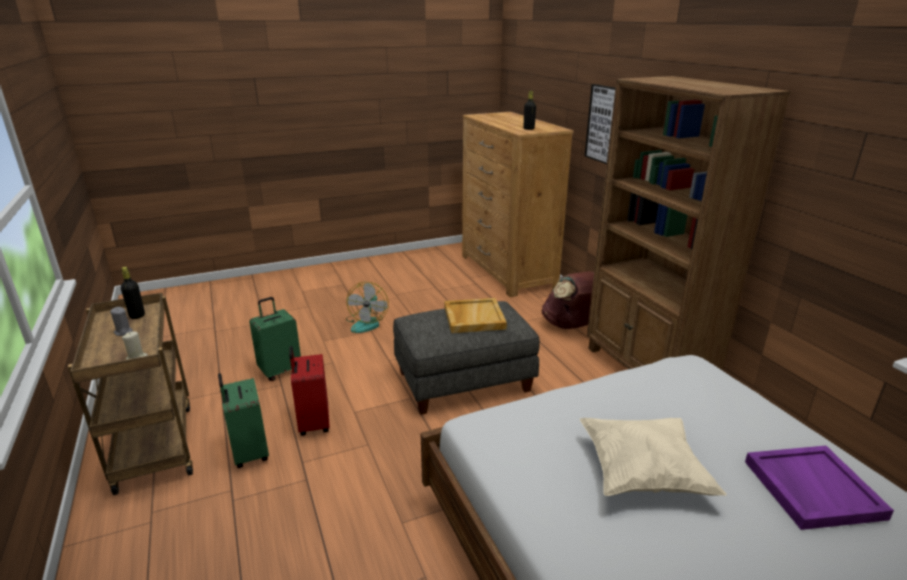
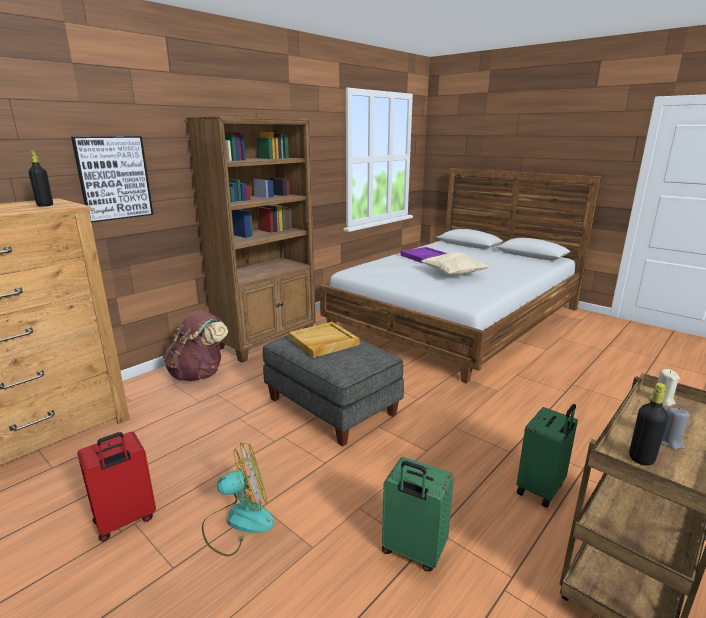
camera: 115 degrees left, 5 degrees down
(313, 424) = (466, 468): red suitcase -> red suitcase (125, 521)

